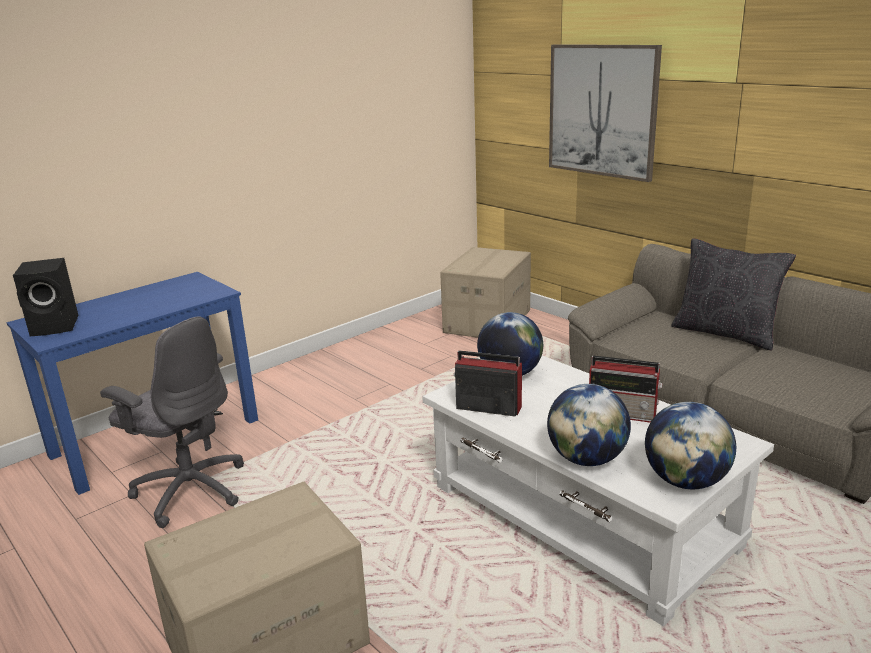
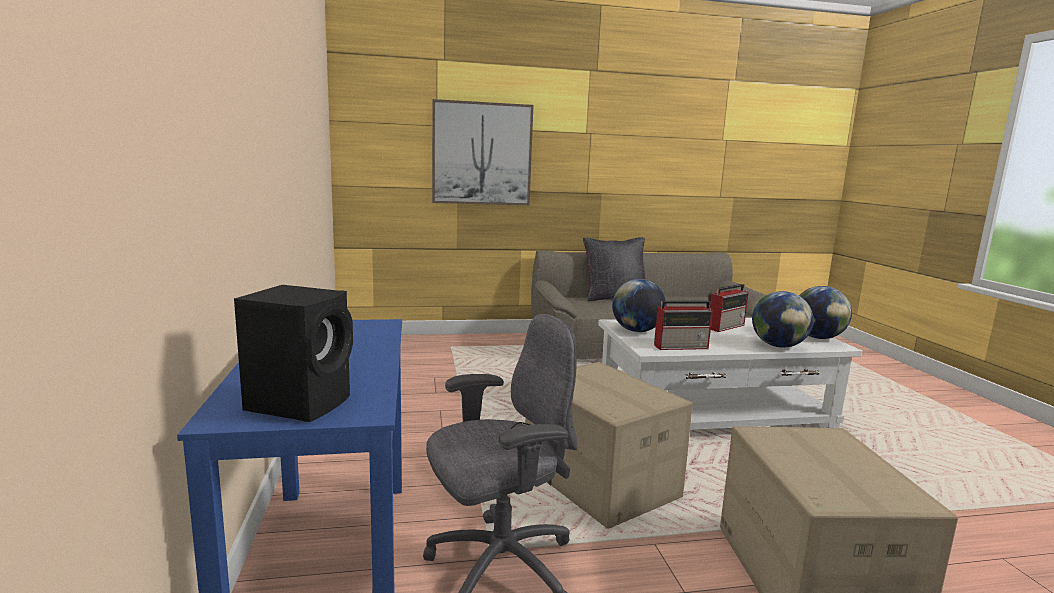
camera: 60 degrees left, 10 degrees down
(486, 407) = (682, 346): radio -> radio turned 150 degrees counterclockwise
(487, 321) = (401, 350): cardboard box -> cardboard box (598, 481)

